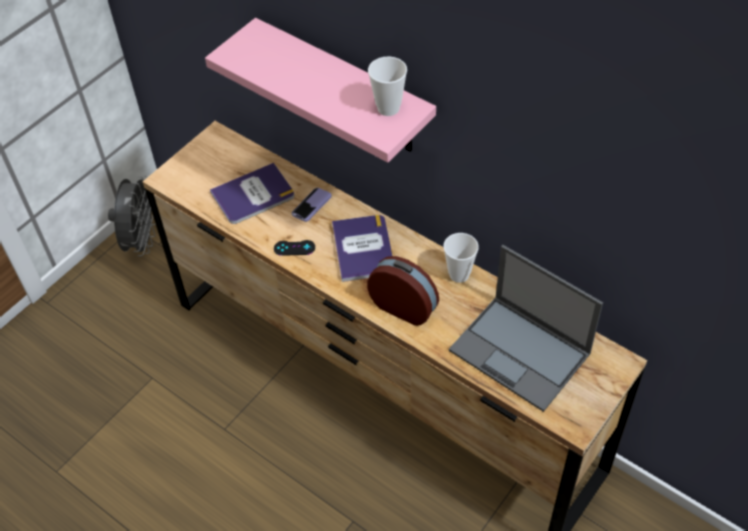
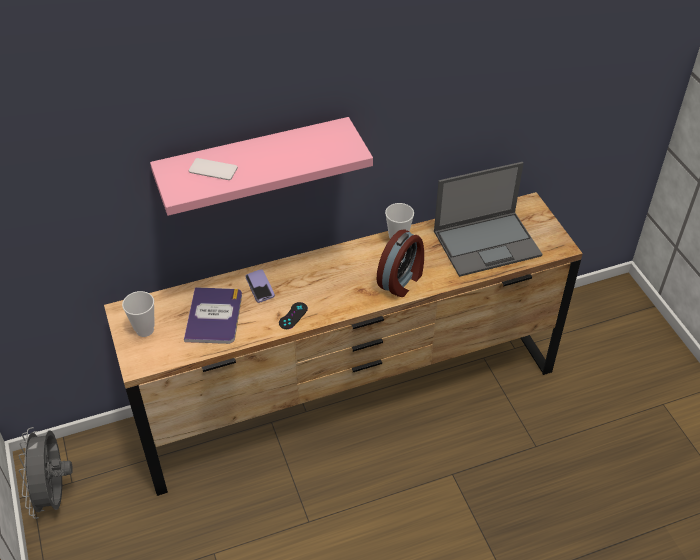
camera: 60 degrees left, 5 degrees down
(141, 241) = (55, 494): grey fan -> grey fan turned 135 degrees counterclockwise
(275, 59) = (213, 170): none -> phone
(363, 248) = (329, 277): book -> none
(388, 108) = (328, 138): cup -> cup (144, 330)
(404, 306) = (401, 280): alarm clock -> alarm clock turned 150 degrees clockwise

